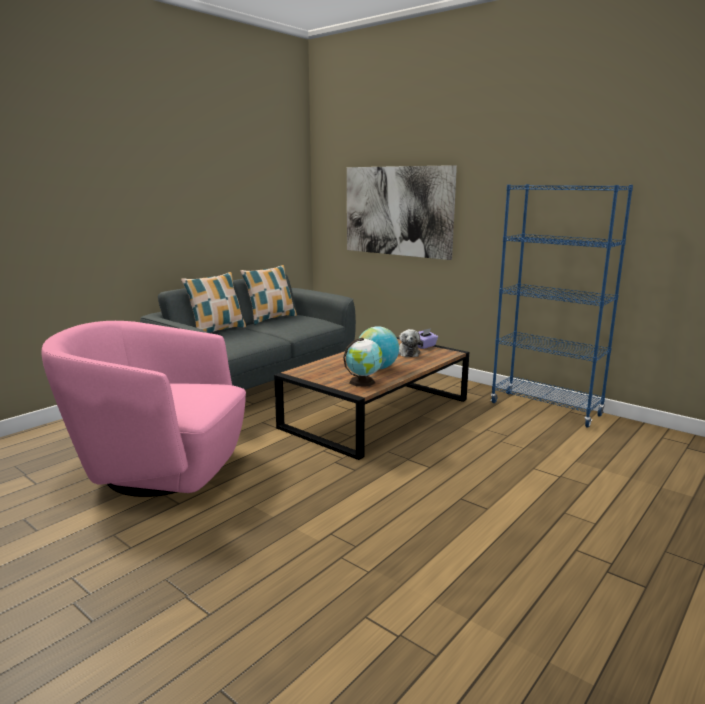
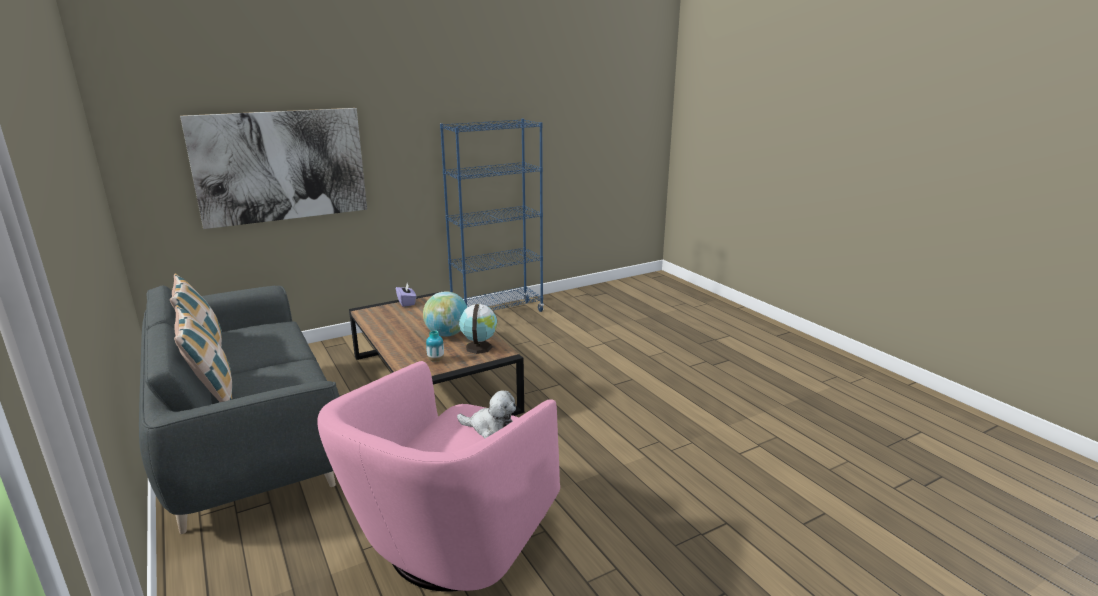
camera: 70 degrees left, 5 degrees up
(325, 373) = (435, 360): none -> vase
(408, 353) = (417, 313): plush toy -> plush toy (490, 428)

